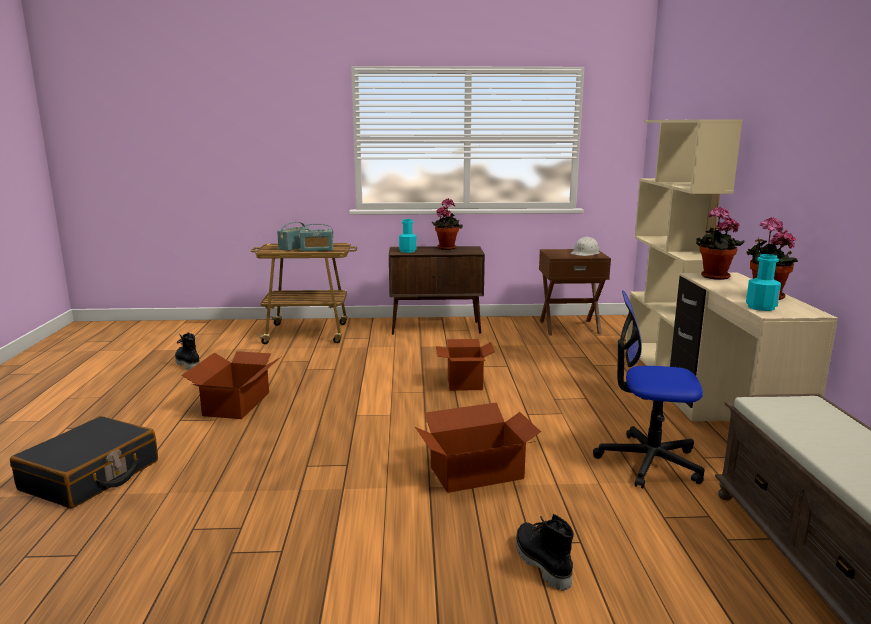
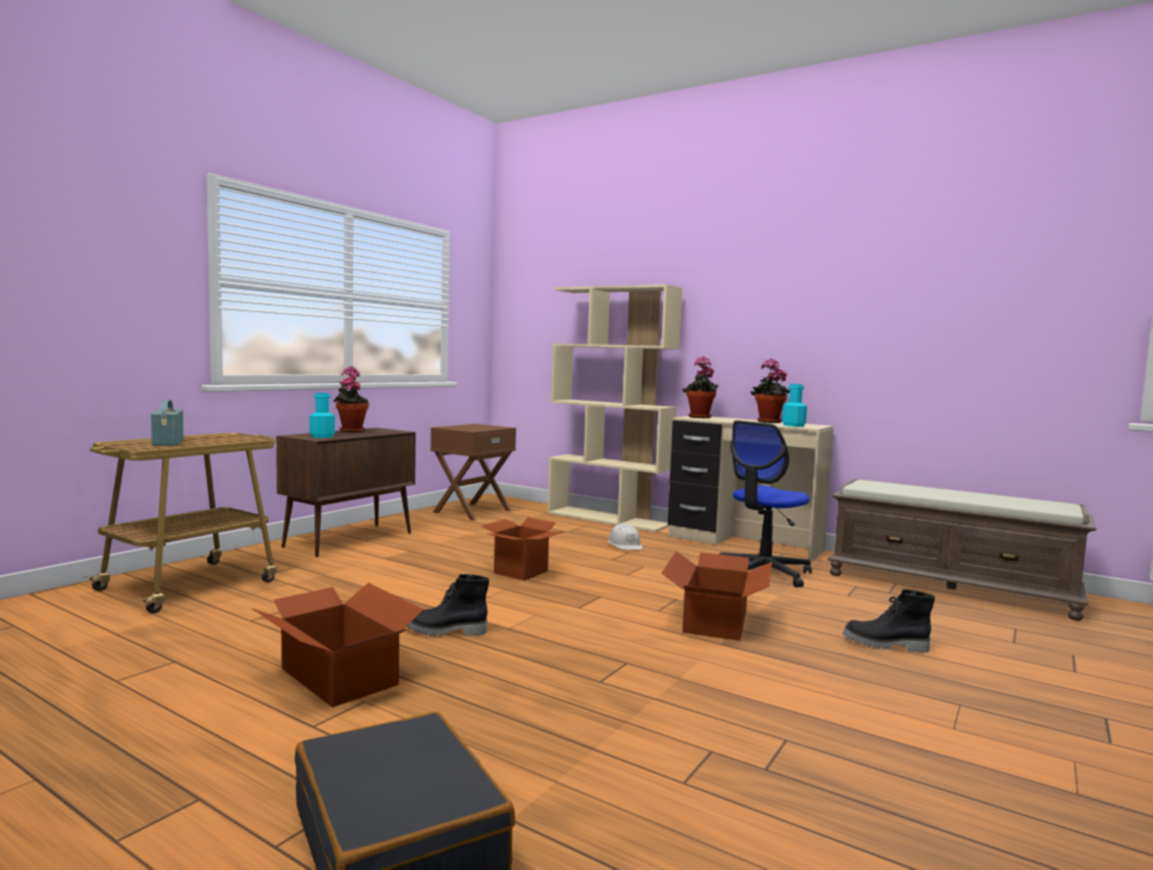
camera: 55 degrees left, 10 degrees down
(187, 364) = (81, 675): black boot -> black boot (446, 632)
(317, 249) = (218, 441): radio -> none
(585, 253) = (483, 426): white hard hat -> white hard hat (625, 545)

